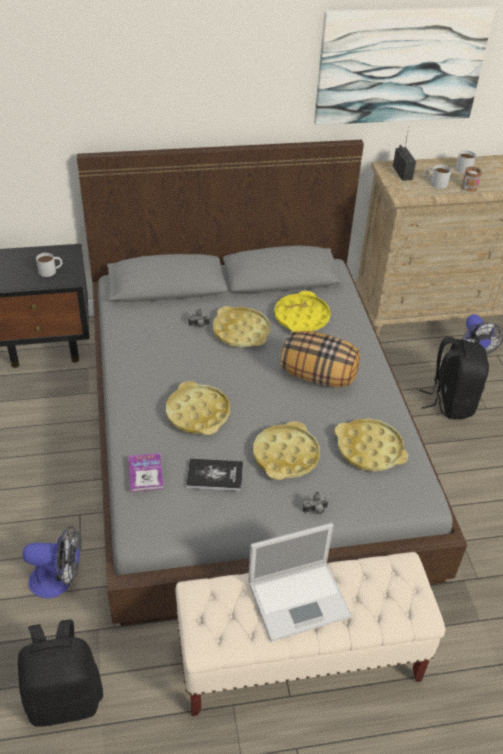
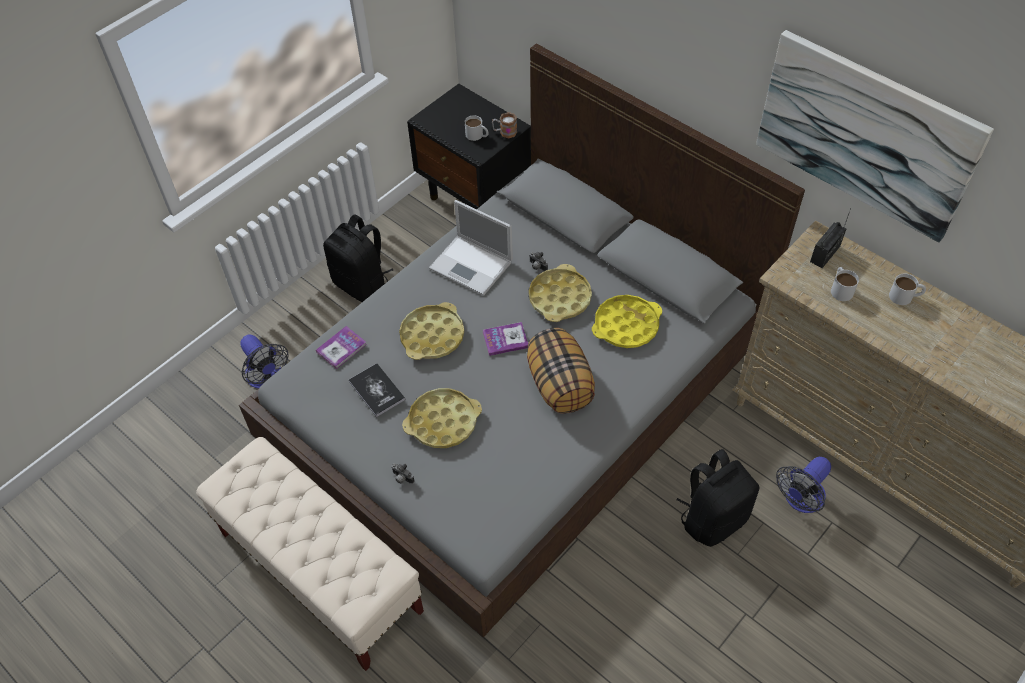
camera: 55 degrees right, 10 degrees up
(65, 698) = (183, 451): black backpack -> black backpack (362, 284)
(247, 378) = (505, 339): none -> book
(300, 599) = (301, 520): laptop -> laptop (472, 265)
(369, 449) = (505, 475): yellow tray -> none
(467, 188) = (863, 319): mug -> mug (504, 132)

